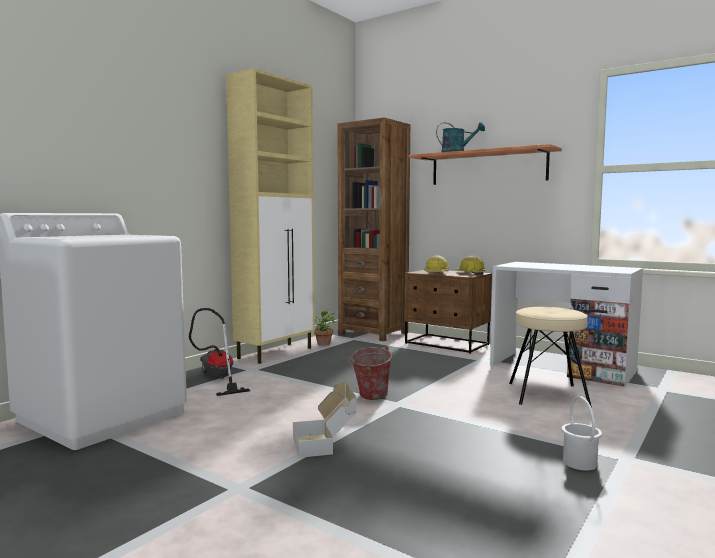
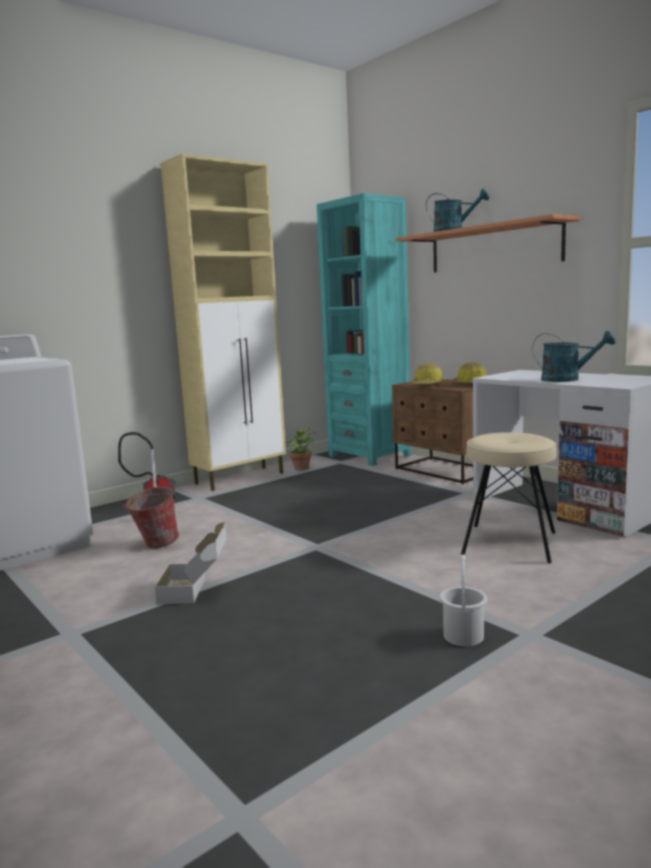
camera: 15 degrees right, 5 degrees up
(370, 397) = (293, 537): bucket -> bucket (154, 545)
(373, 333) = (370, 455): brown bookcase -> turquoise bookcase
(570, 267) = (567, 379): none -> turquoise watering can

